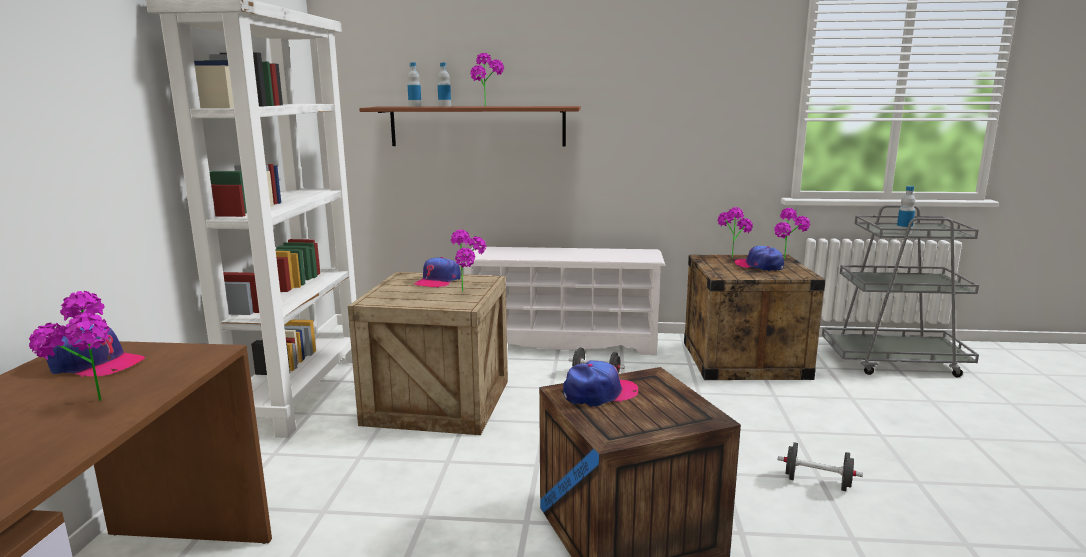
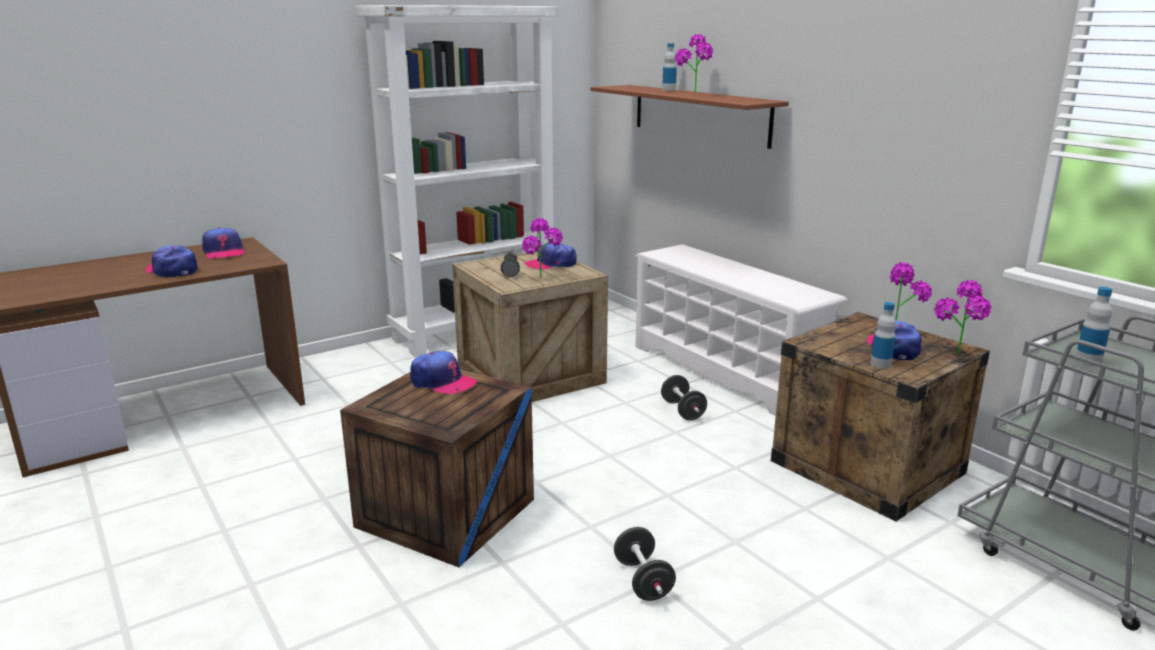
camera: 50 degrees right, 5 degrees up
(90, 406) = (172, 270): potted plant -> cap
(415, 106) = (643, 88): bottle -> bottle (880, 364)
(423, 294) = (511, 271): none -> flashlight

